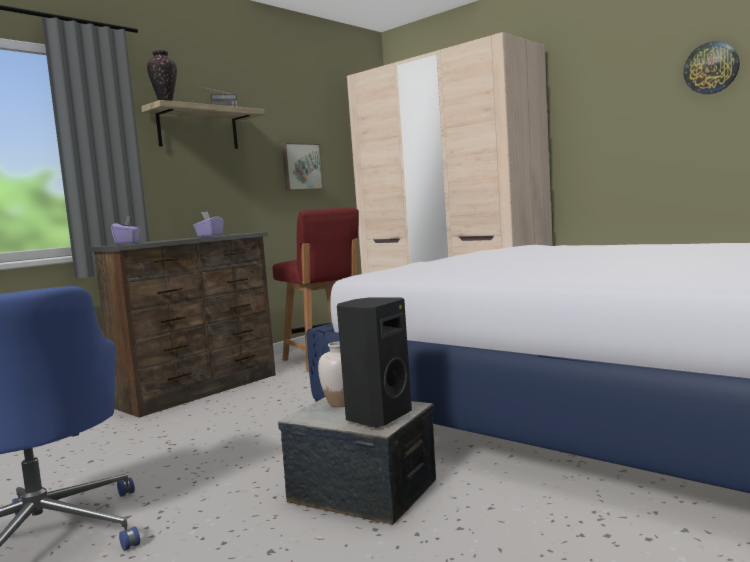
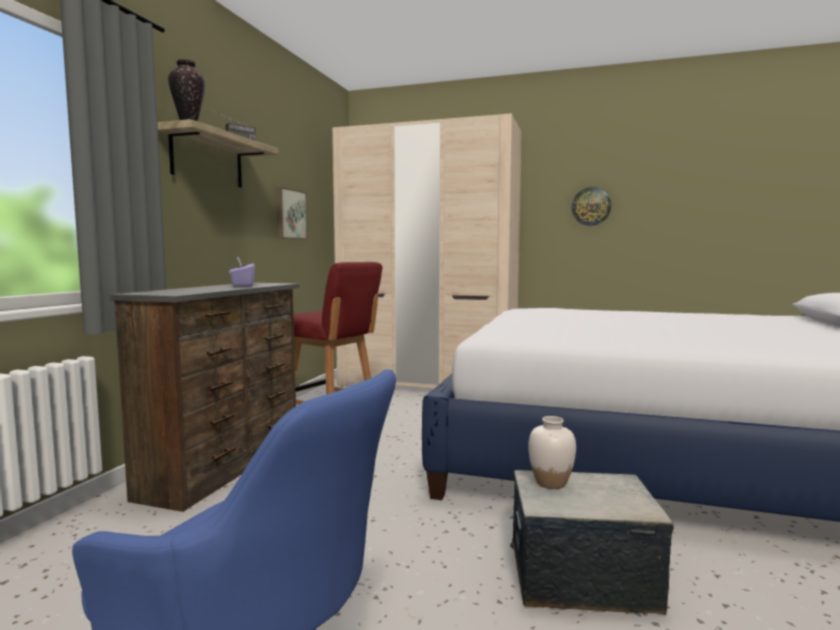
camera: 25 degrees left, 0 degrees up
(127, 243) = (164, 292): purple tissue box -> none
(376, 417) = (618, 497): black speaker -> none
(711, 68) = (660, 172): wall clock -> wall clock (591, 206)

